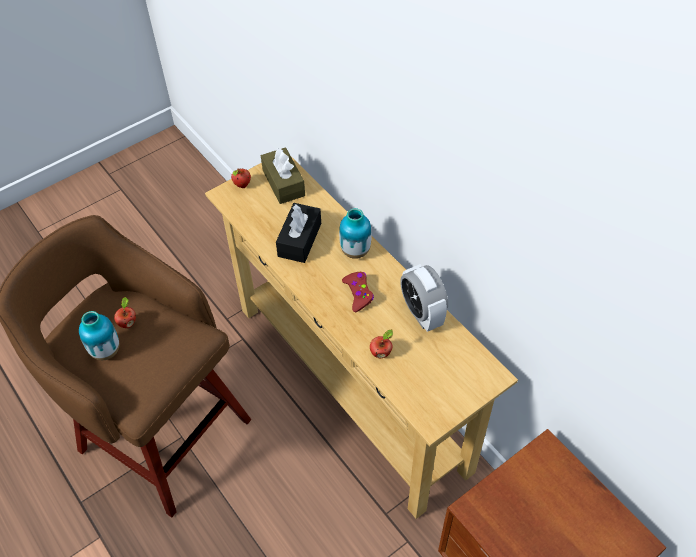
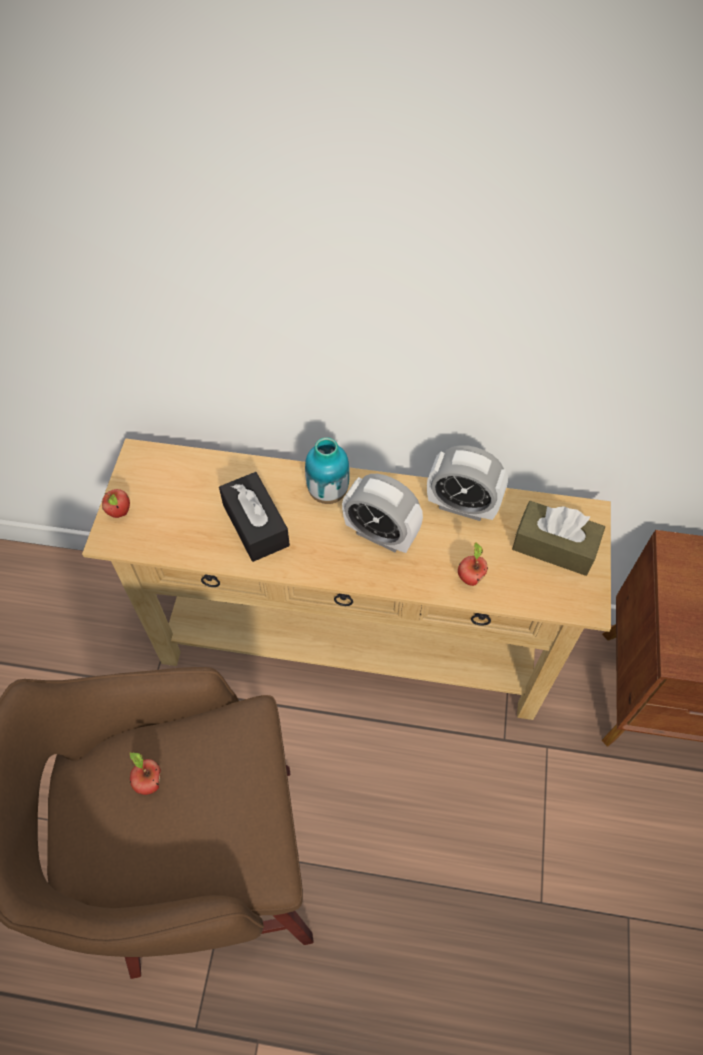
camera: 45 degrees left, 5 degrees up
(106, 351) = (159, 838): vase -> none
(283, 183) = (166, 475): brown tissue box -> brown tissue box (554, 546)
(358, 293) = (381, 535): red game controller -> alarm clock

